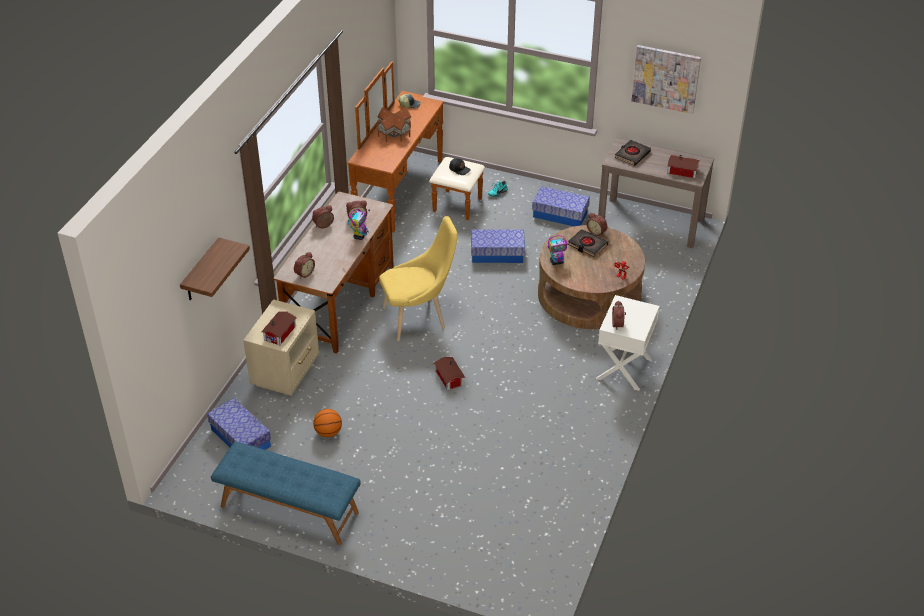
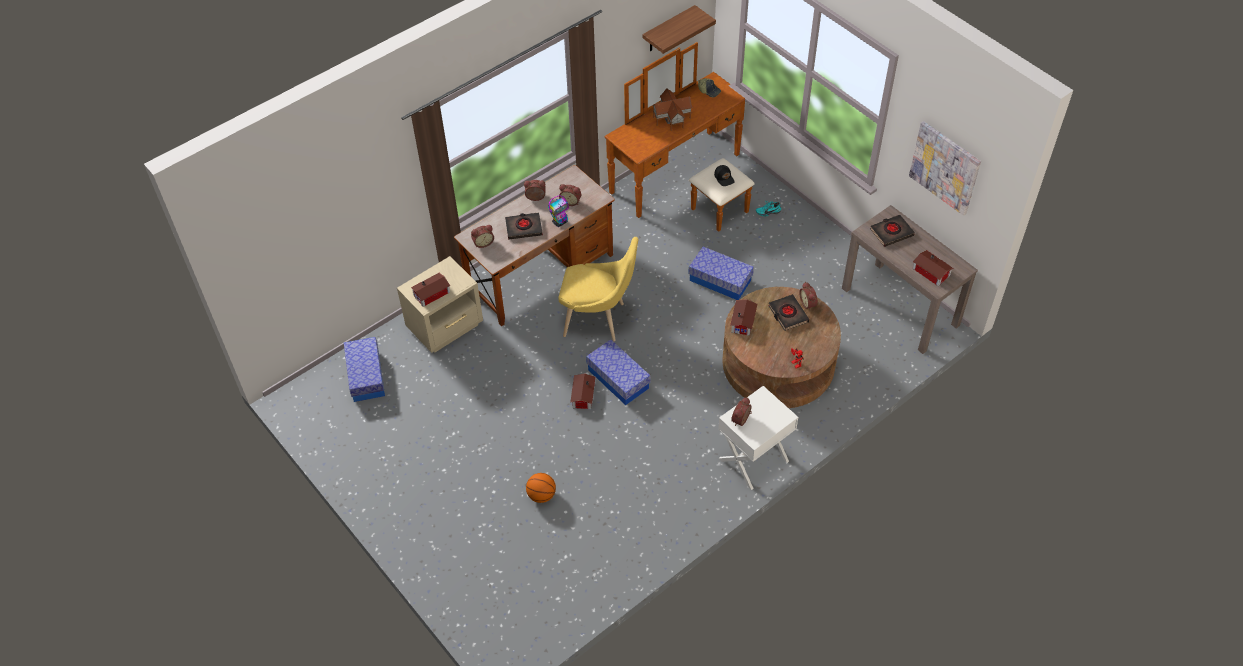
camera: 30 degrees right, 10 degrees up
(201, 271) = (350, 218): shelf -> shelf (668, 29)
(289, 510) = (358, 466): blue bench -> none
(328, 432) = (441, 404): basketball -> basketball (541, 495)
(331, 250) = (524, 228): none -> black book
(557, 262) = (744, 321): toy robot -> toy house
(560, 214) = (813, 261): storage box -> storage box (618, 379)

